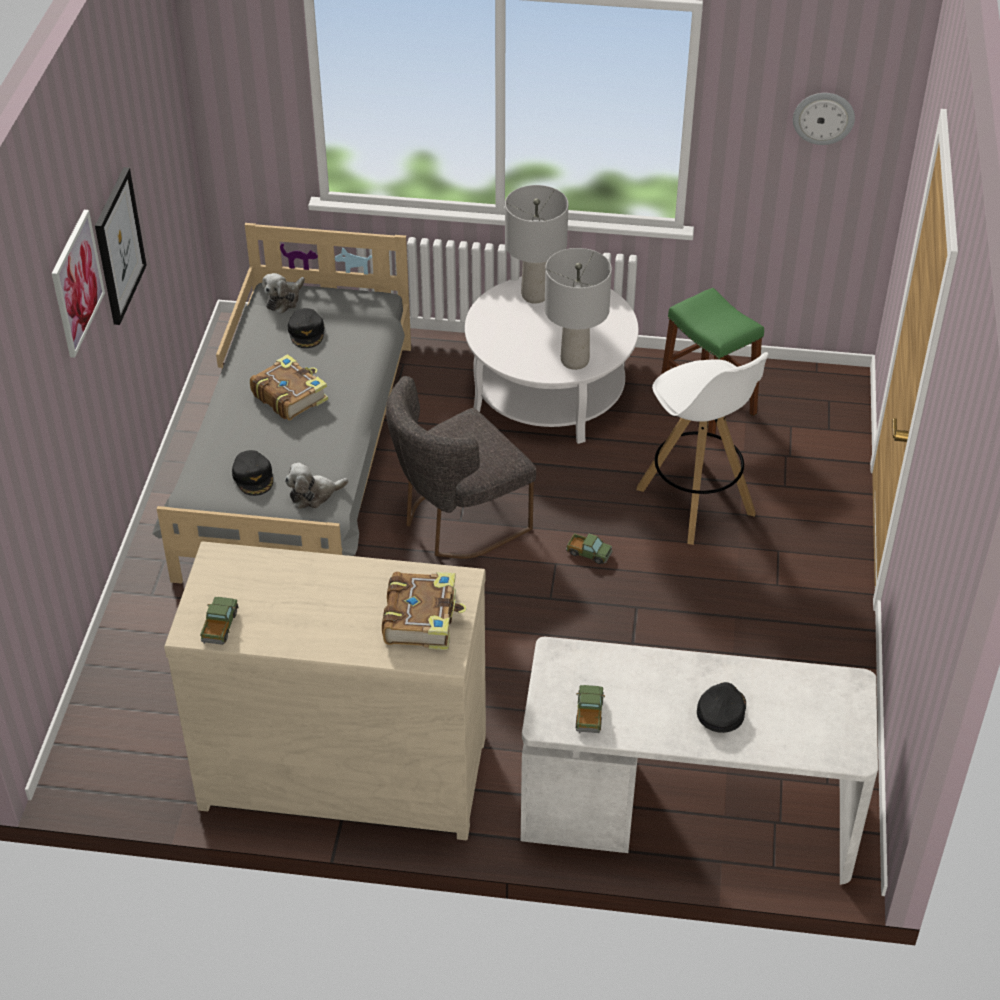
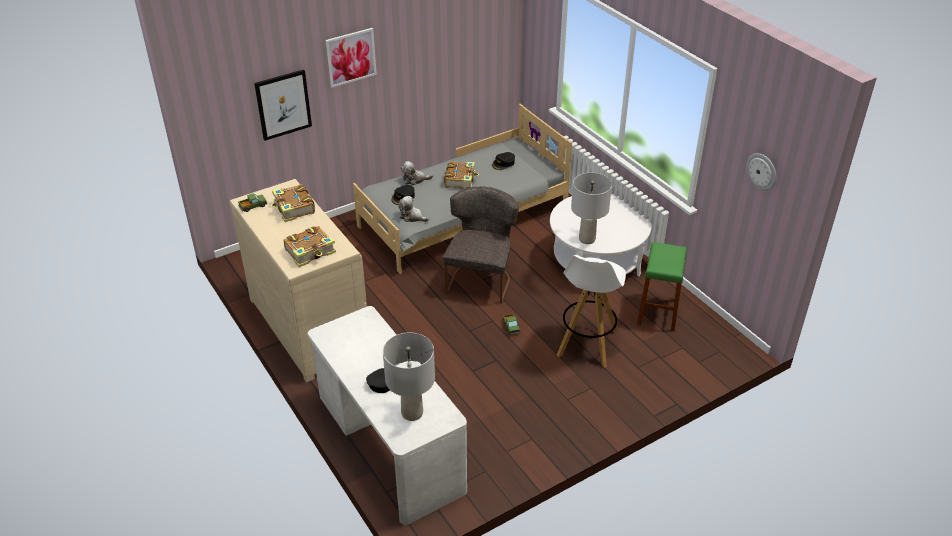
camera: 50 degrees right, 5 degrees down
(118, 246) = (405, 62): picture -> picture (283, 104)
(284, 300) = (515, 148): plush toy -> plush toy (415, 180)
(285, 582) = (293, 208): none -> book
(457, 522) = (481, 279): grey chair -> grey chair turned 90 degrees clockwise
(535, 295) = (613, 206): grey table lamp -> grey table lamp (412, 413)
(589, 714) = (340, 343): toy truck -> none

